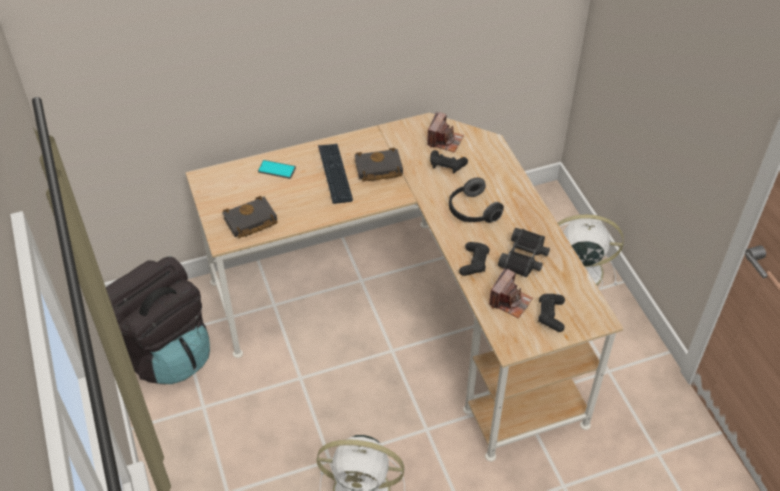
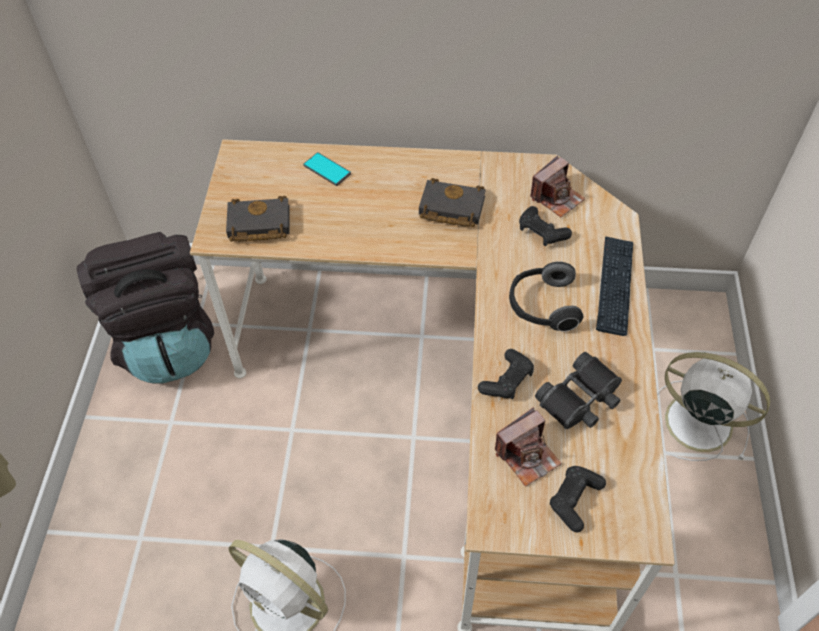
camera: 25 degrees right, 5 degrees up
(335, 174) = (393, 197): keyboard -> keyboard (614, 286)

